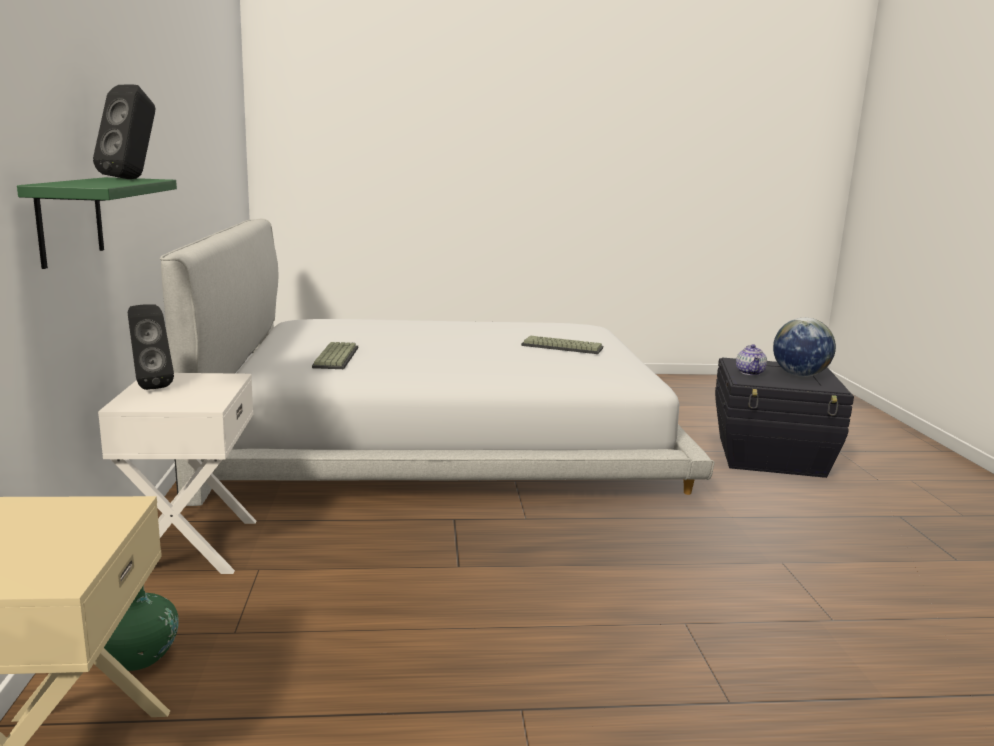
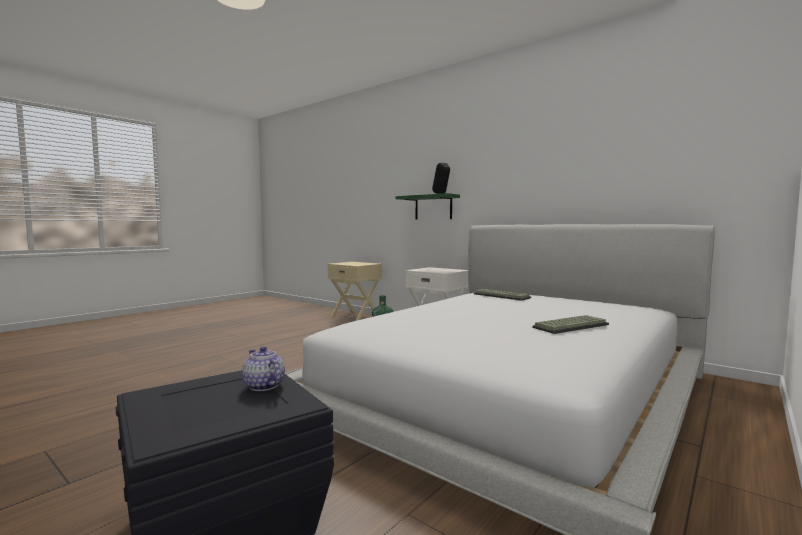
camera: 135 degrees right, 10 degrees down
(150, 386) = (448, 269): black speaker -> none
(561, 347) = (452, 329): keyboard -> keyboard (570, 326)
(799, 375) = (192, 404): globe -> none

